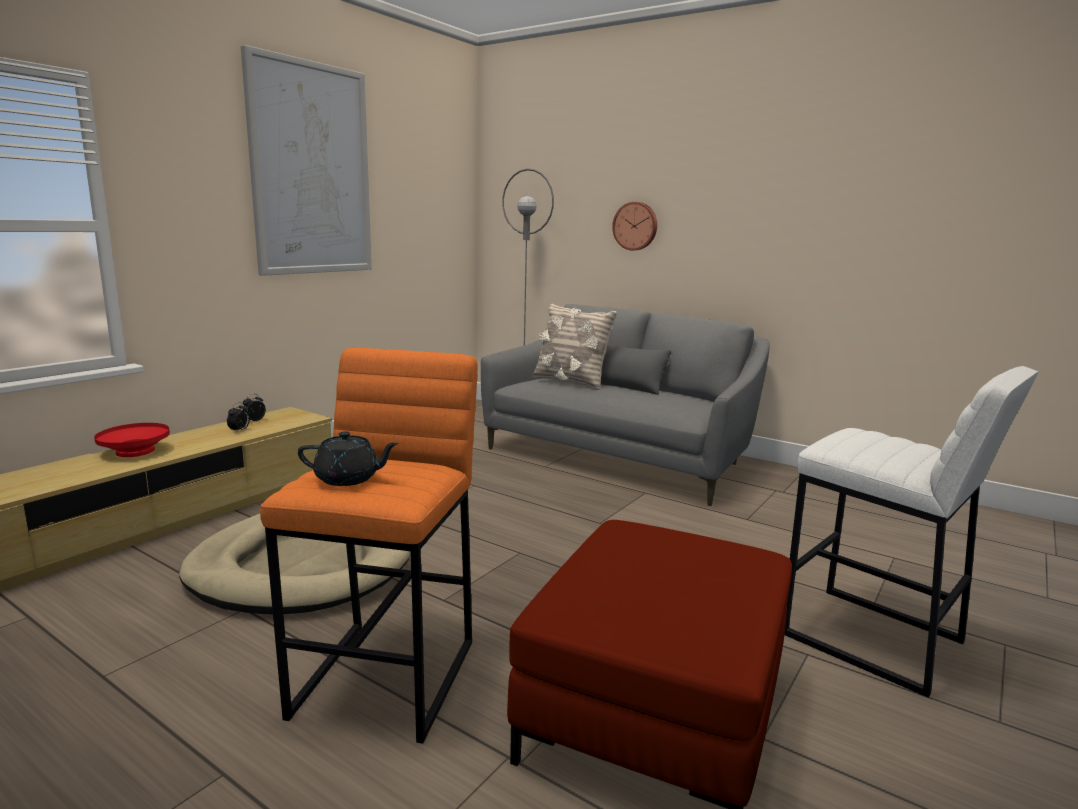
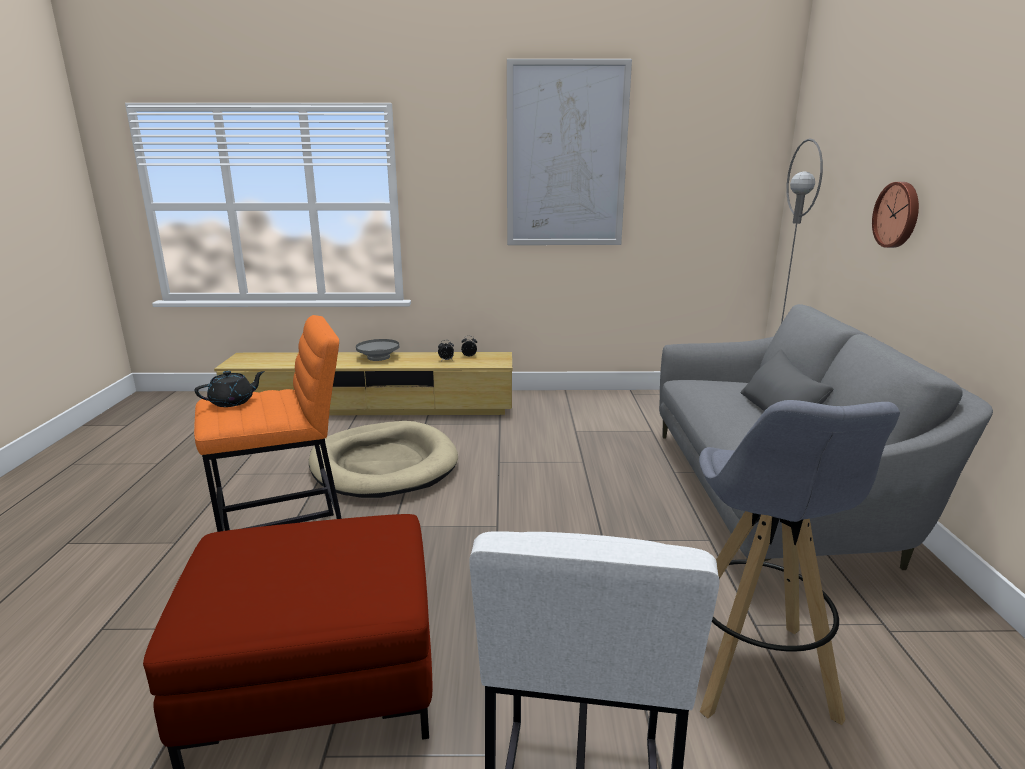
camera: 55 degrees right, 5 degrees up
(134, 452) = (378, 357): red bowl -> grey bowl
(348, 479) = (233, 402): black teapot -> black teapot turned 90 degrees counterclockwise
(571, 382) = (729, 394): beige pillow -> none
(789, 538) = (753, 672): none -> grey stool

